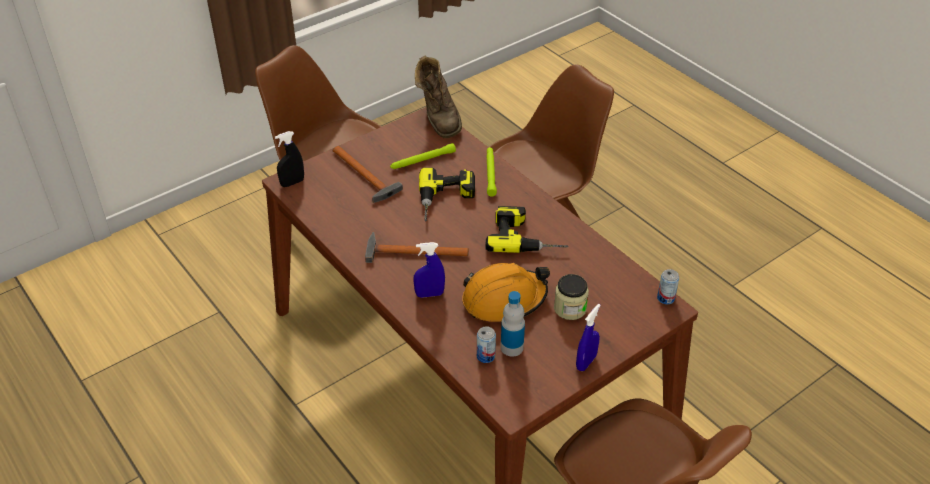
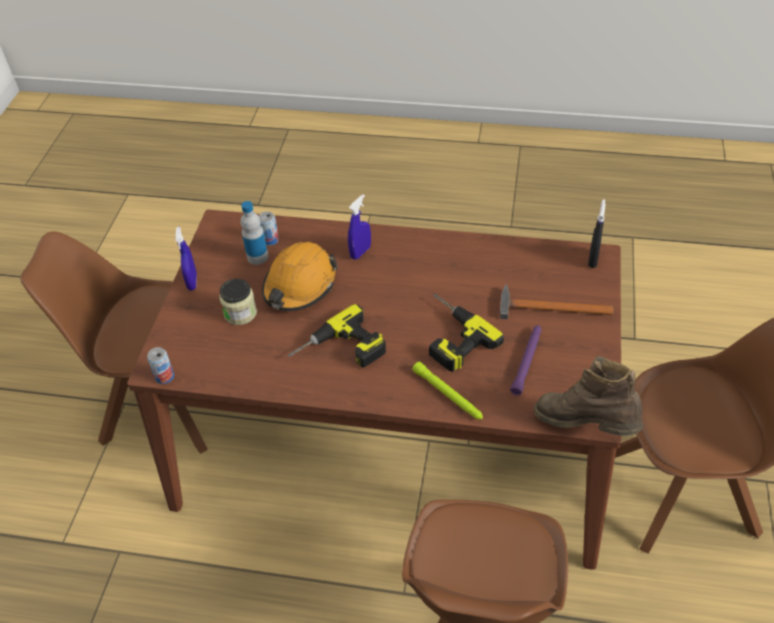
camera: 140 degrees right, 5 degrees up
(411, 251) = (416, 272): hammer -> none
(422, 160) = (527, 361): green flashlight -> purple flashlight

